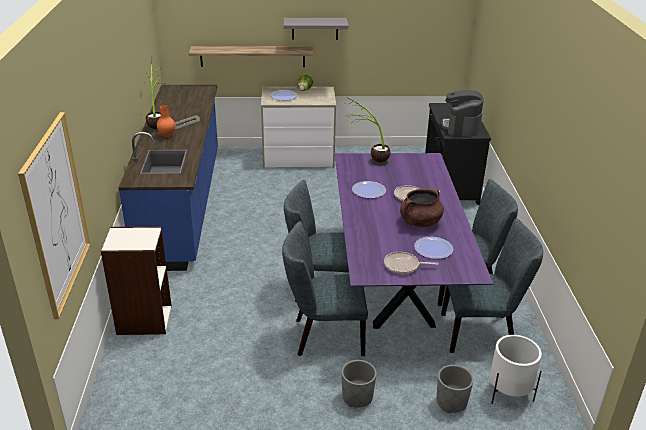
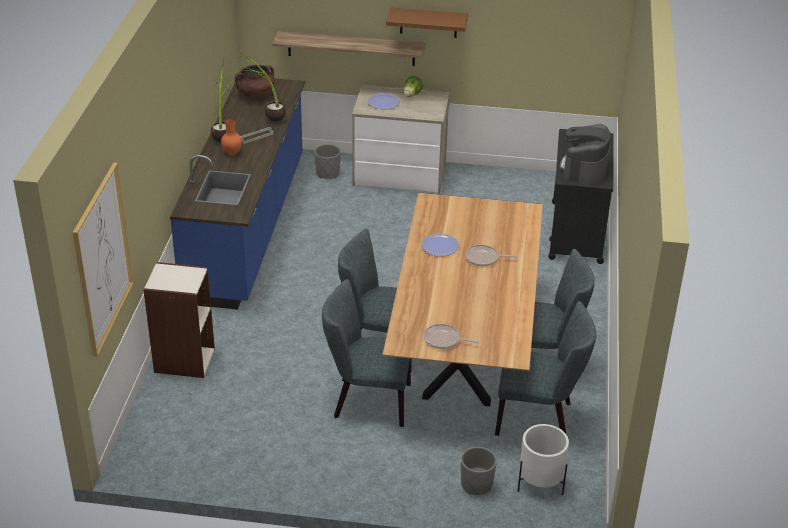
camera: 10 degrees right, 5 degrees up
(315, 28) = (428, 22): grey shelf -> brown shelf
(357, 397) = (382, 466): grey planter -> grey planter (328, 173)
(368, 160) = (454, 205): potted plant -> potted plant (264, 117)
(395, 284) = (463, 352): purple dining table -> brown dining table
(420, 222) = (481, 291): brown cooking pot -> brown cooking pot (255, 94)
(433, 248) = (483, 324): plate -> none

